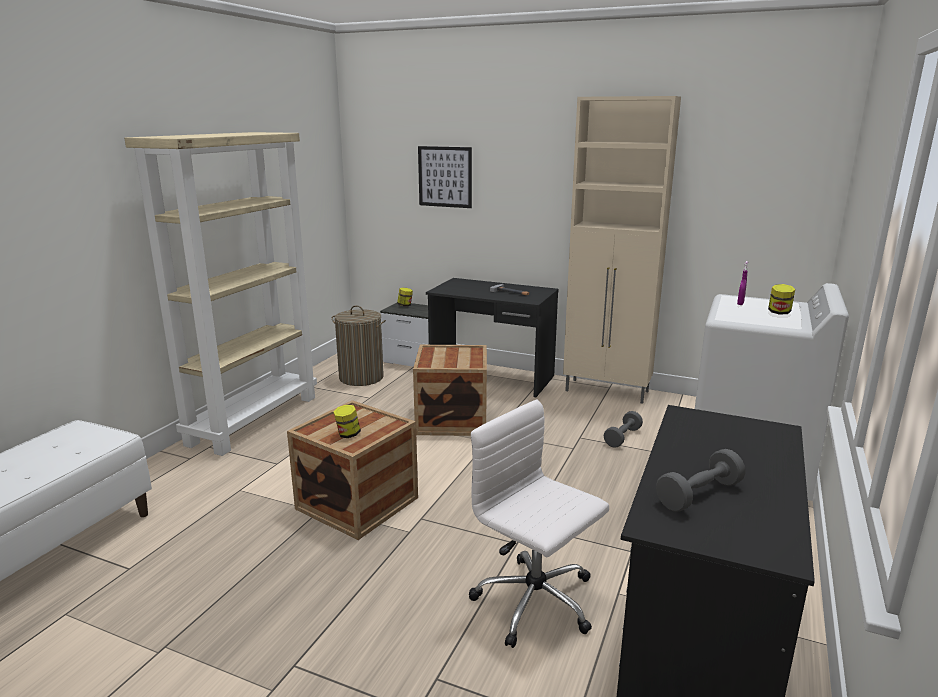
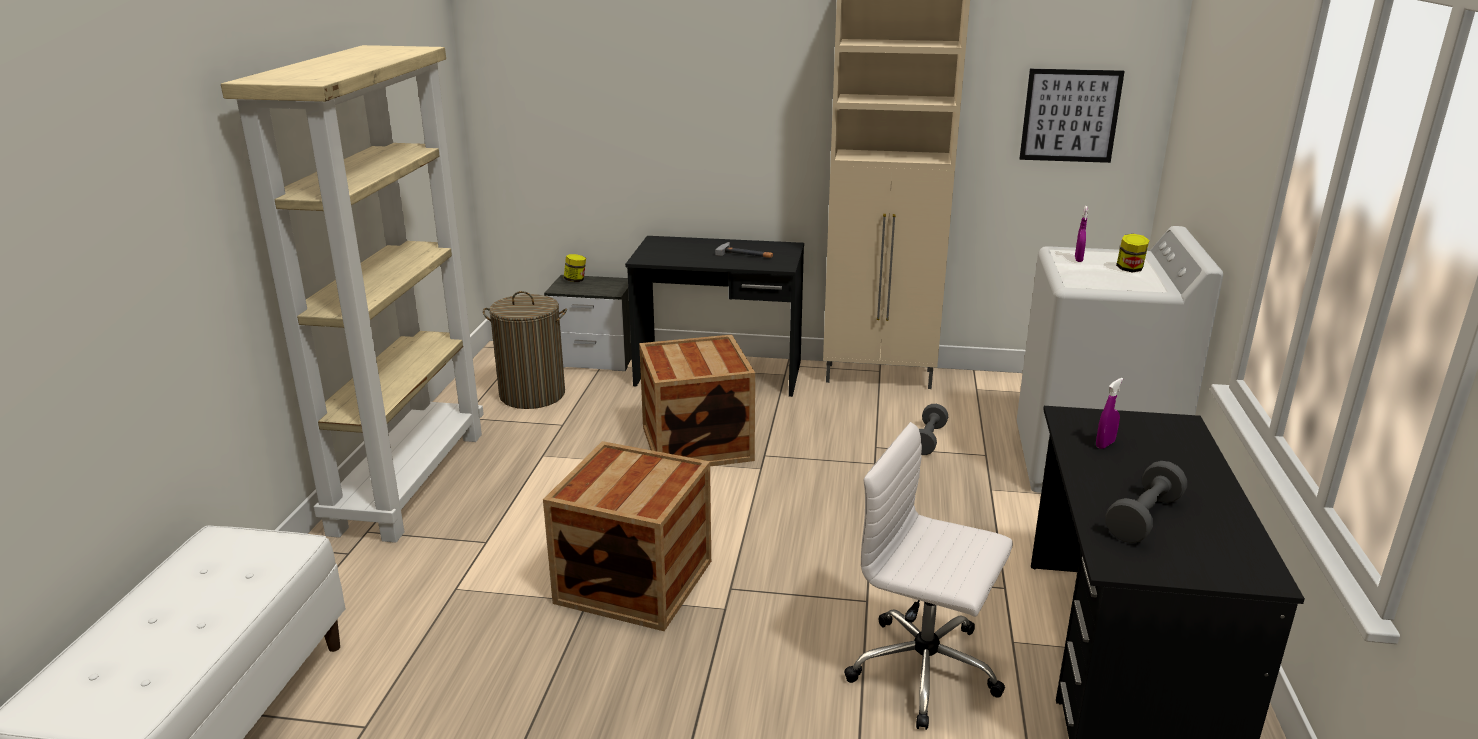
camera: 15 degrees left, 5 degrees up
(348, 434) = (630, 493): jar -> none
(445, 177) = (628, 90): picture -> picture (1070, 115)
(701, 437) = (1105, 444): none -> purple spray bottle

